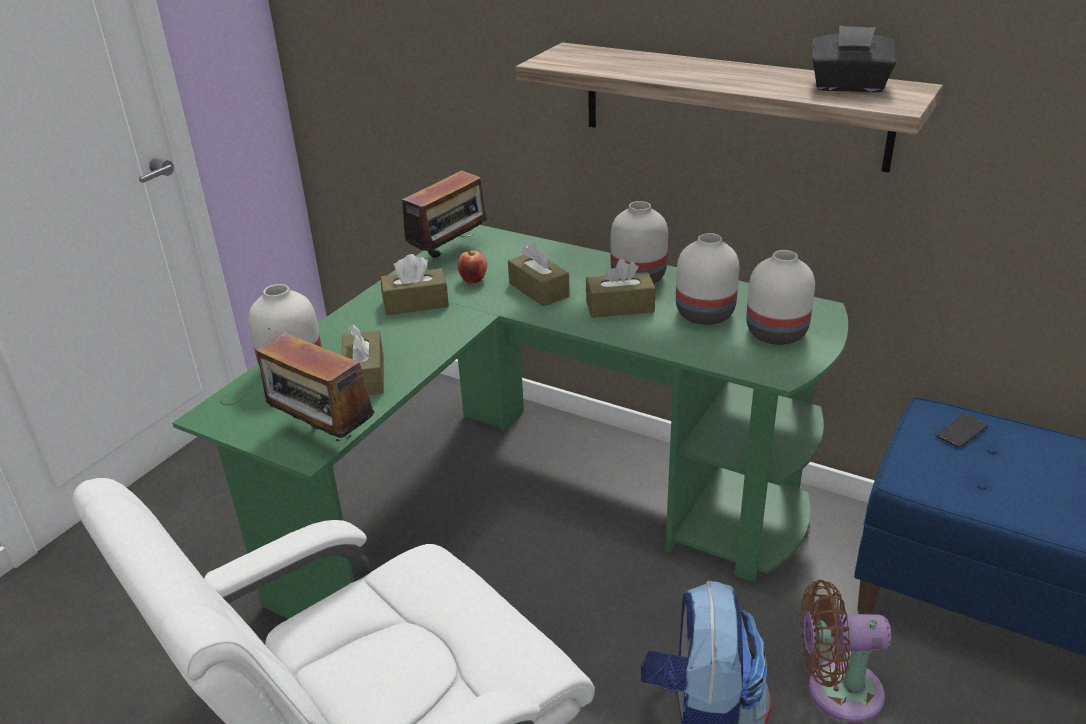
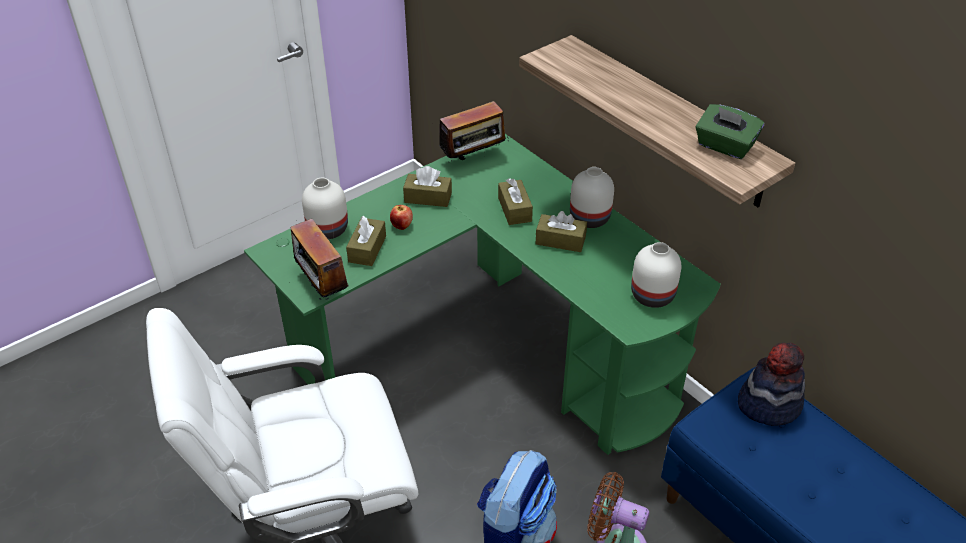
camera: 20 degrees right, 10 degrees up
(473, 280) = (476, 188): apple -> apple (402, 226)
(704, 313) = (614, 263): white vase -> none
(848, 86) = (724, 146): black tissue box -> green tissue box
(961, 431) = (768, 403): phone -> hat

